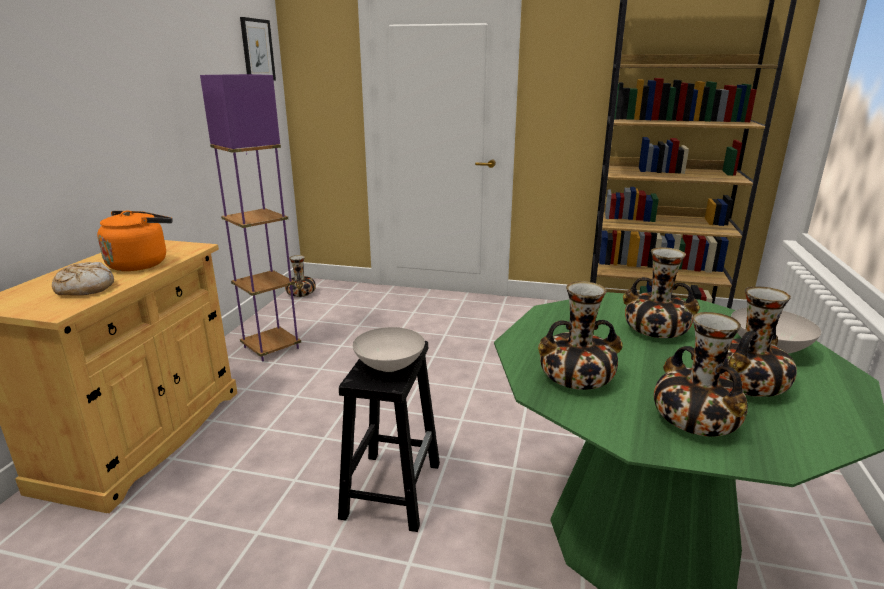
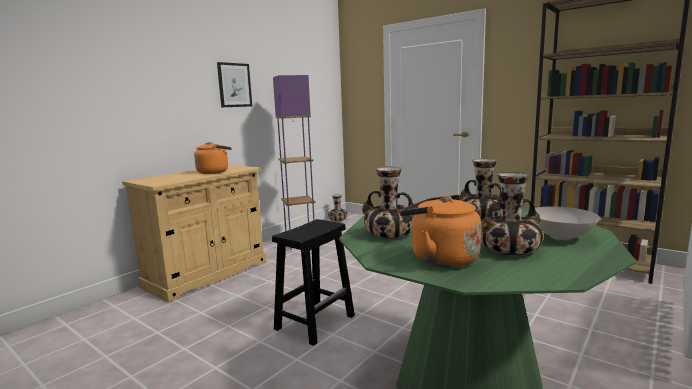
camera: 25 degrees right, 10 degrees down
(85, 288) = (179, 178): bread -> none
(257, 50) = (322, 68): picture -> picture (234, 85)
(389, 366) = (309, 231): white bowl -> none
(694, 420) = (440, 258): vase -> orange kettle

